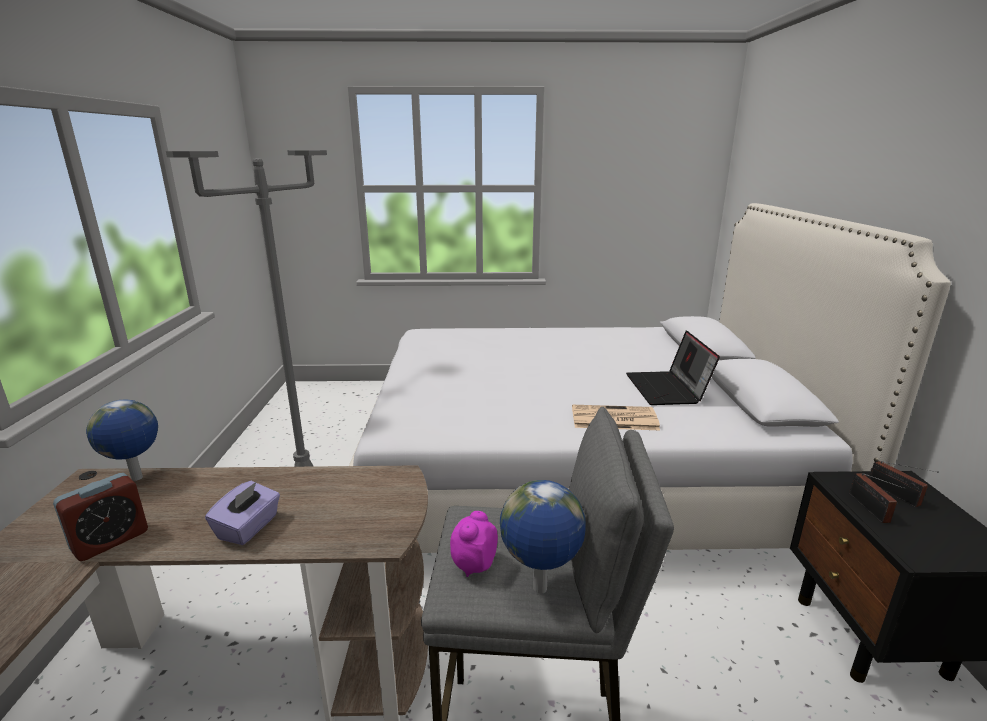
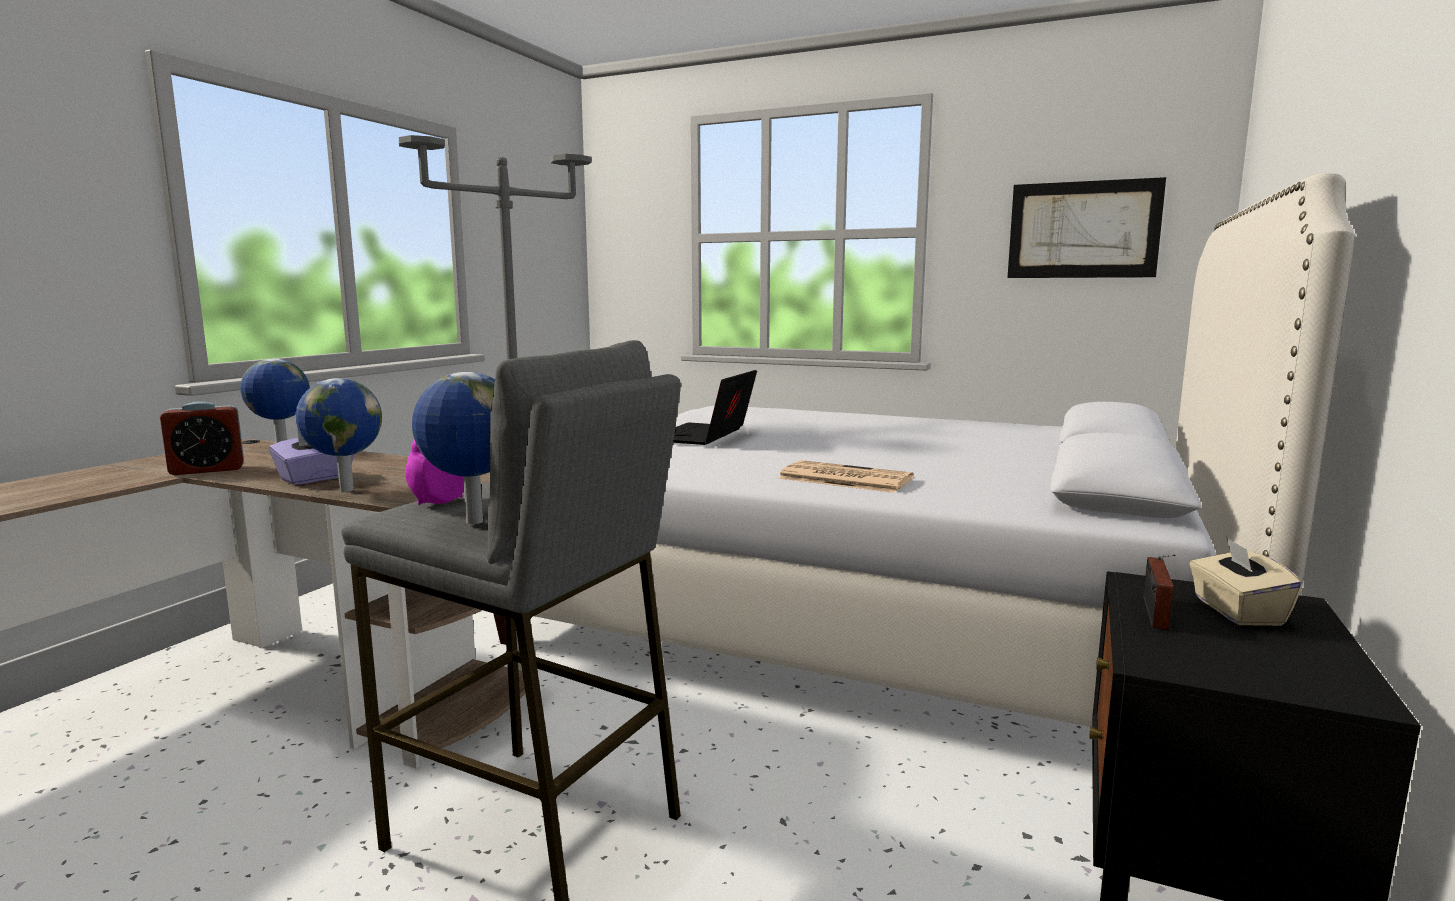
camera: 25 degrees right, 10 degrees down
(303, 541) = (345, 490): none -> globe
(642, 190) = (1083, 230): none -> picture
(668, 389) = (975, 468): laptop -> laptop (704, 436)
(896, 495) = (1236, 611): radio -> beige tissue box

